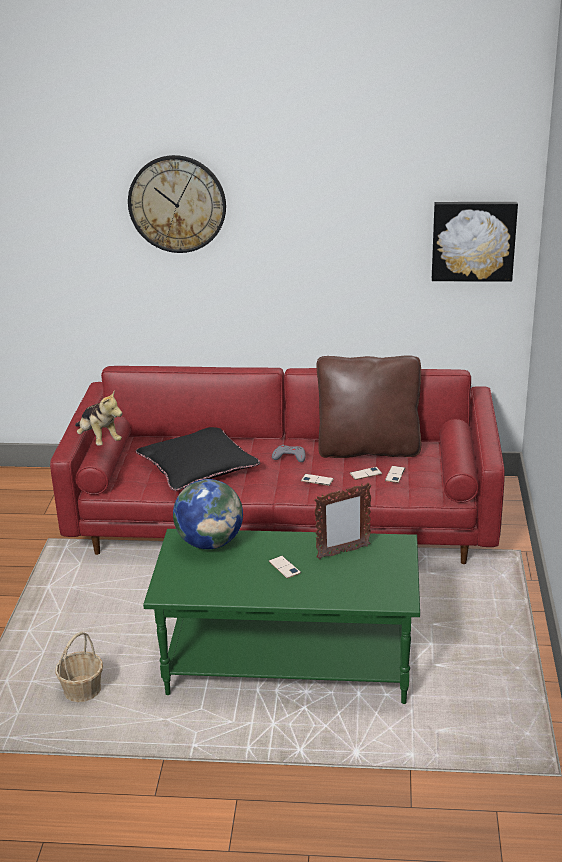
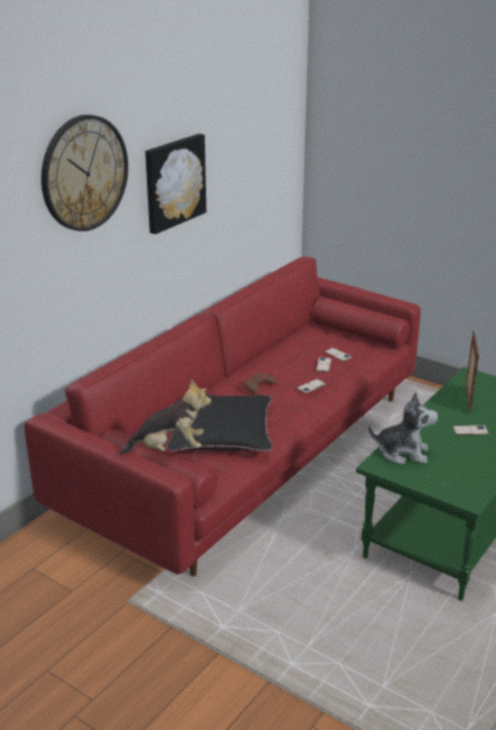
camera: 60 degrees left, 0 degrees up
(83, 690) = (420, 653): basket -> none
(210, 543) = (402, 452): globe -> plush toy
(289, 457) = (258, 386): grey game controller -> brown game controller
(368, 449) = (284, 352): brown pillow -> none
(473, 240) = (276, 145): picture -> picture (173, 182)

